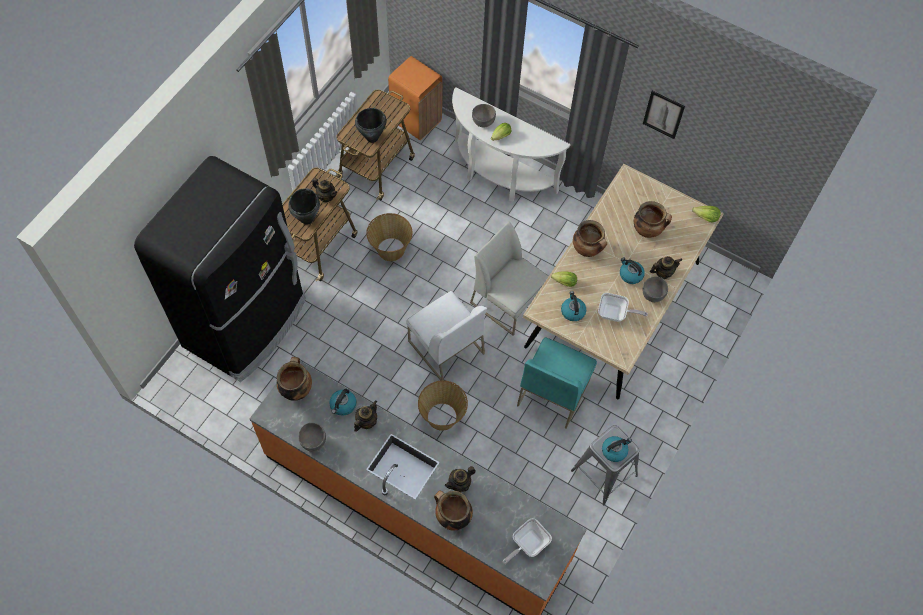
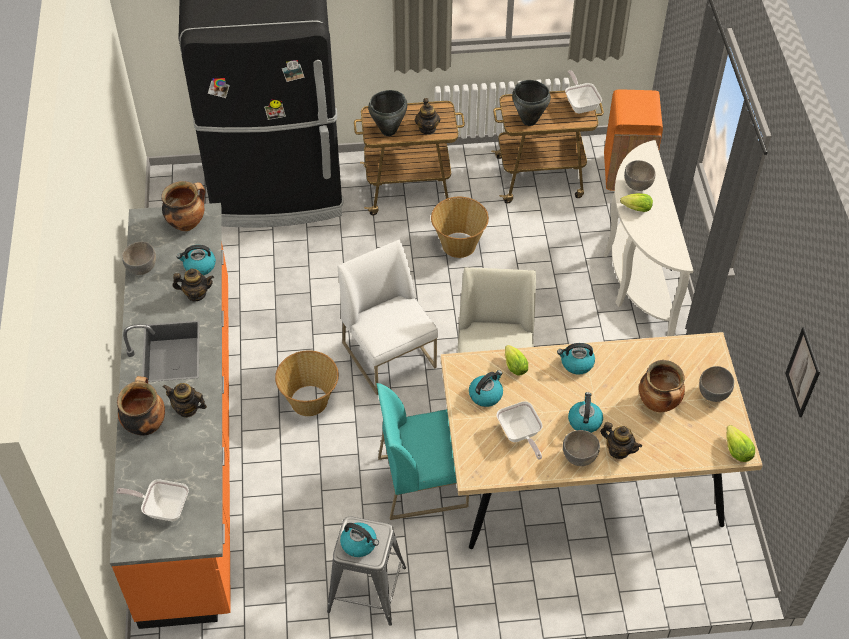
camera: 55 degrees right, 10 degrees down
(384, 101) = (580, 104): none -> frying pan
(445, 347) = (390, 355): white chair -> white chair turned 135 degrees clockwise
(587, 250) = (576, 363): cooking pot -> kettle
(661, 200) = (713, 393): none -> grey bowl
(663, 114) = (771, 282): picture -> picture (803, 372)

